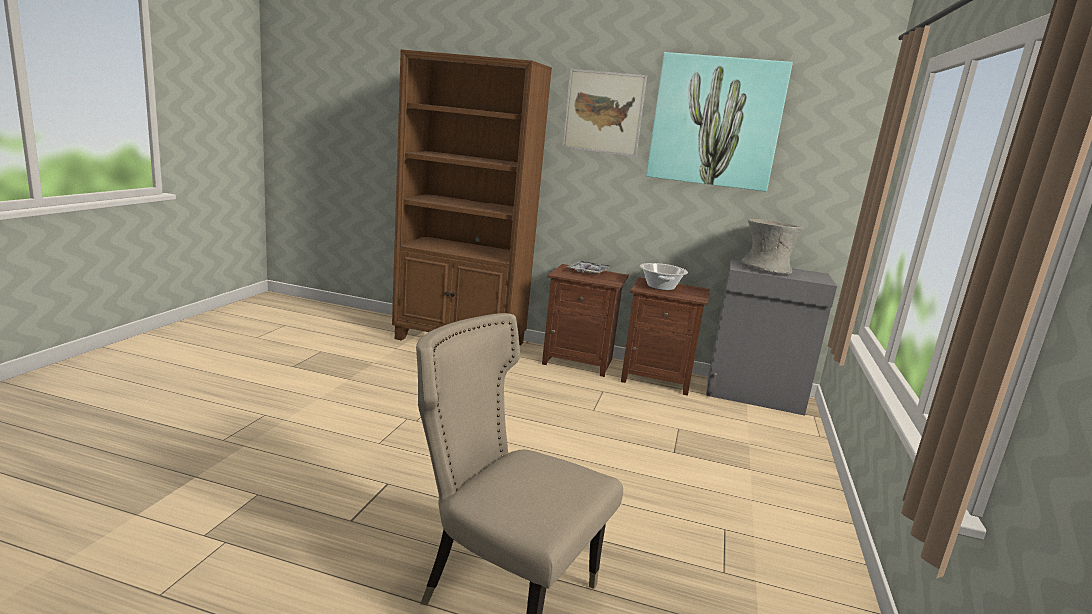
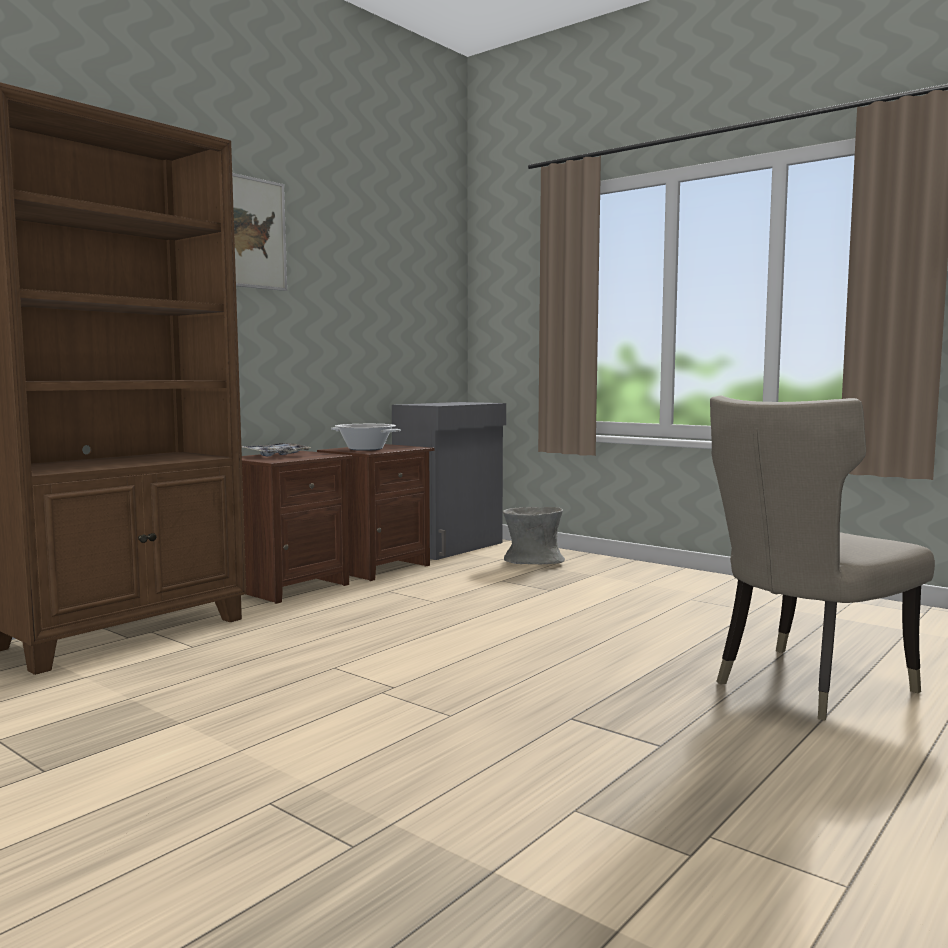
camera: 65 degrees left, 10 degrees down
(715, 122) = (355, 246): picture -> none
(766, 269) = (440, 404): grey vase -> grey vase (533, 562)

